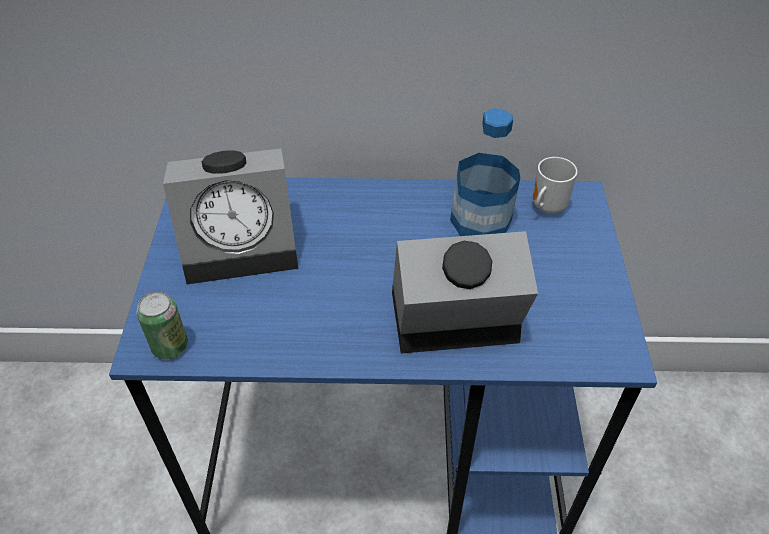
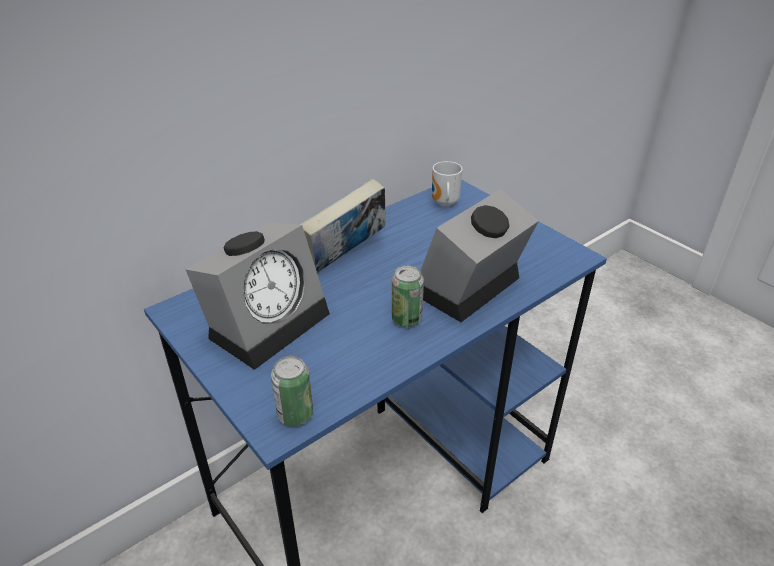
camera: 40 degrees left, 10 degrees down
(356, 317) = (406, 319): none -> can
(376, 217) = (345, 258): none -> book
(480, 220) = (415, 227): bottle -> none

